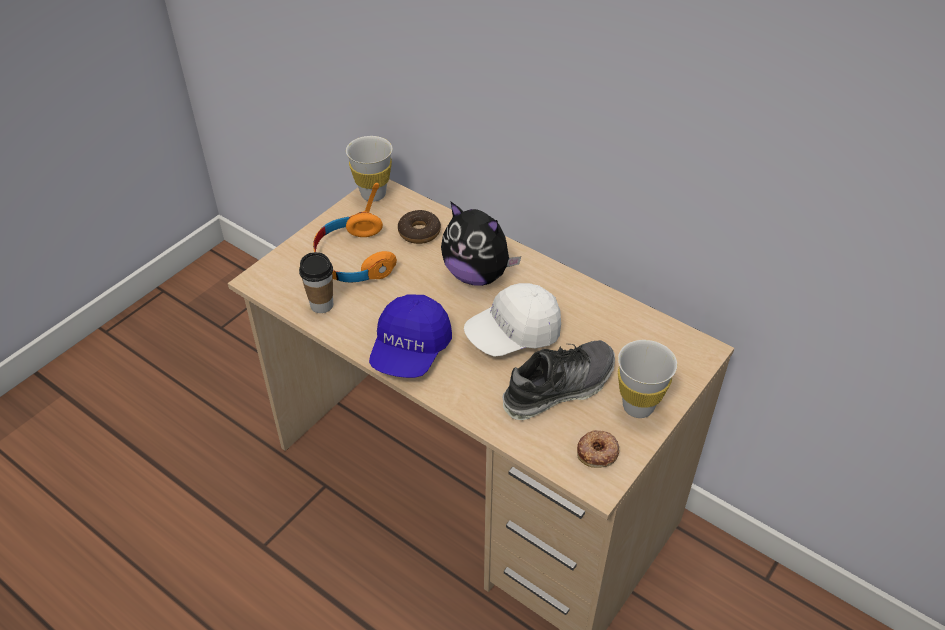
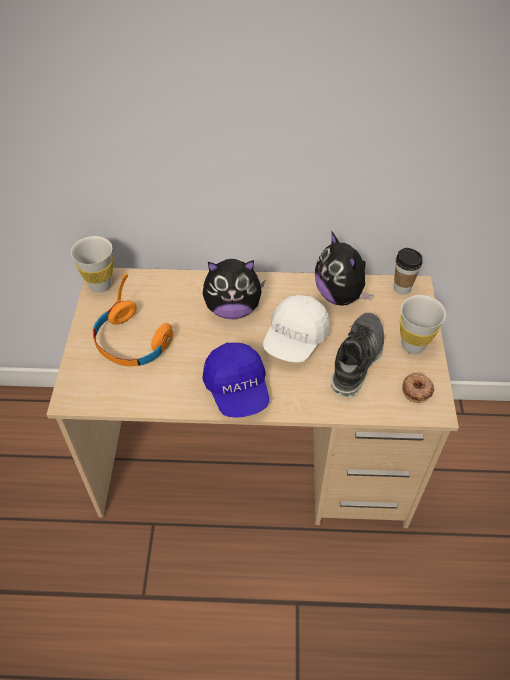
camera: 35 degrees left, 5 degrees up
(322, 305) = (140, 391): cup -> cup (402, 288)
(419, 232) = (162, 297): donut -> none
(604, 316) = (340, 295): none -> plush toy

